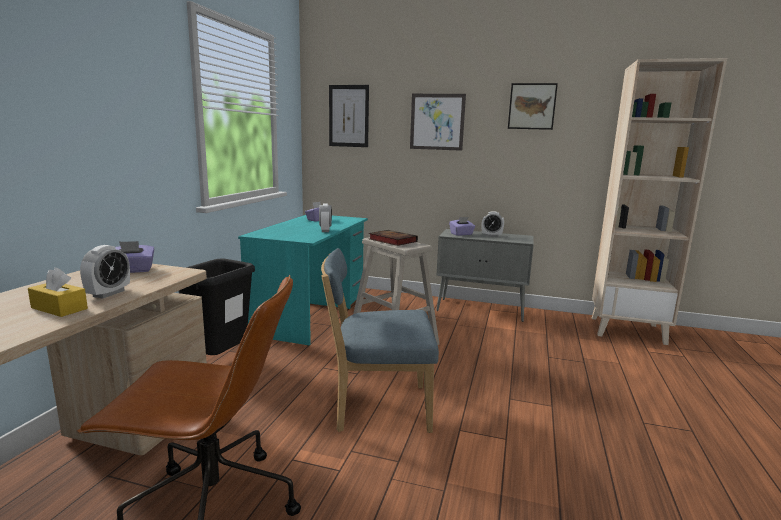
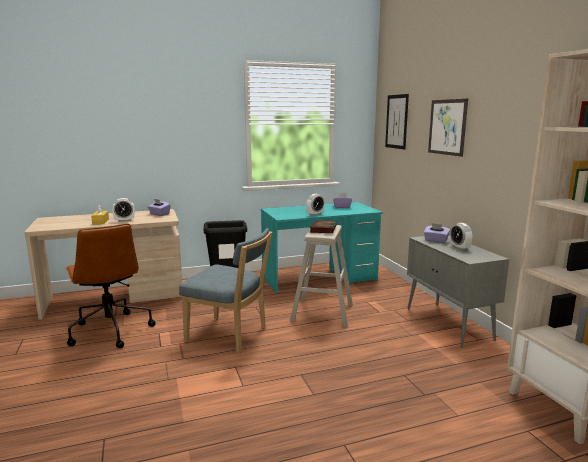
camera: 55 degrees right, 0 degrees up
(377, 408) = (230, 335): blue chair -> blue chair turned 150 degrees clockwise
(532, 106) = (519, 110): picture -> none

